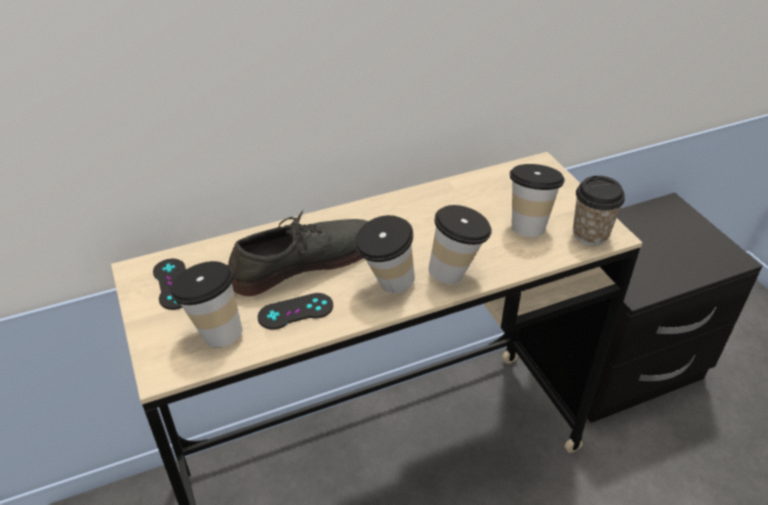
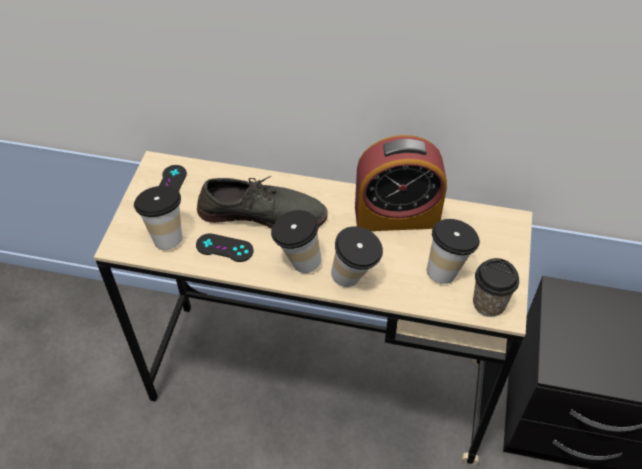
camera: 35 degrees right, 10 degrees up
(440, 204) = (396, 216): none -> alarm clock

